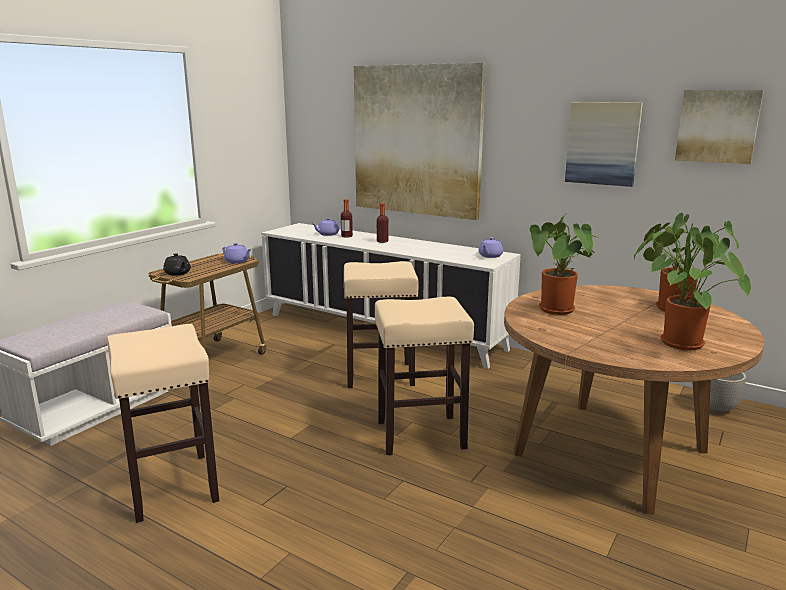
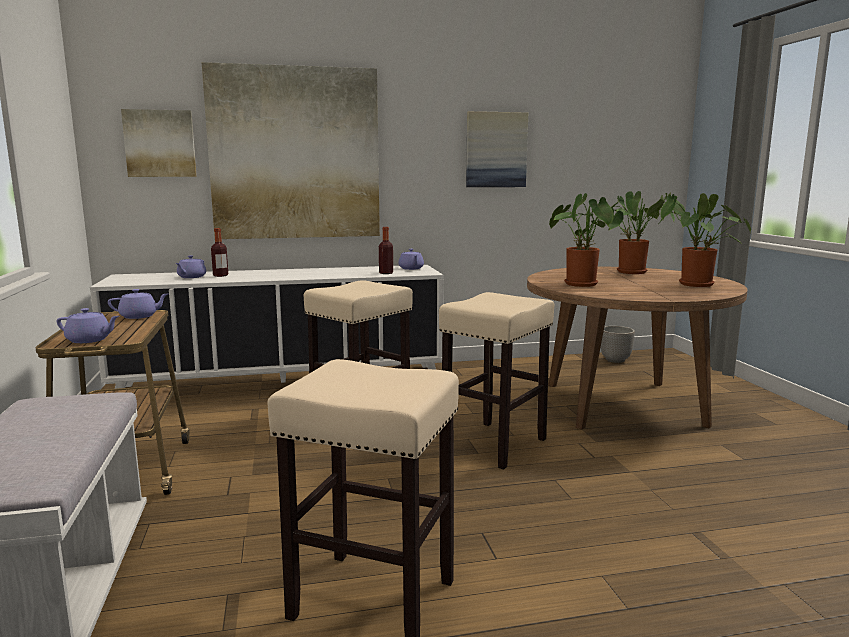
camera: 45 degrees left, 5 degrees down
(178, 273) = (90, 340): black teapot -> purple teapot
(382, 241) = (276, 273): bottle -> bottle (386, 273)
(717, 126) = (582, 132): picture -> picture (160, 143)

